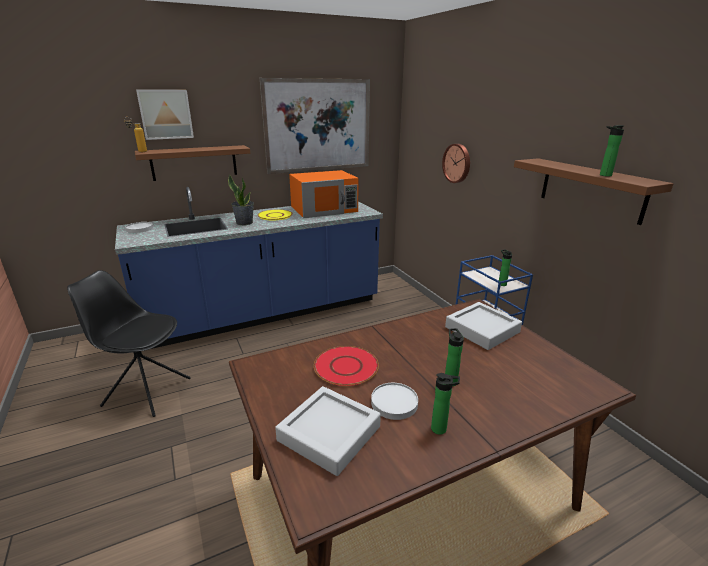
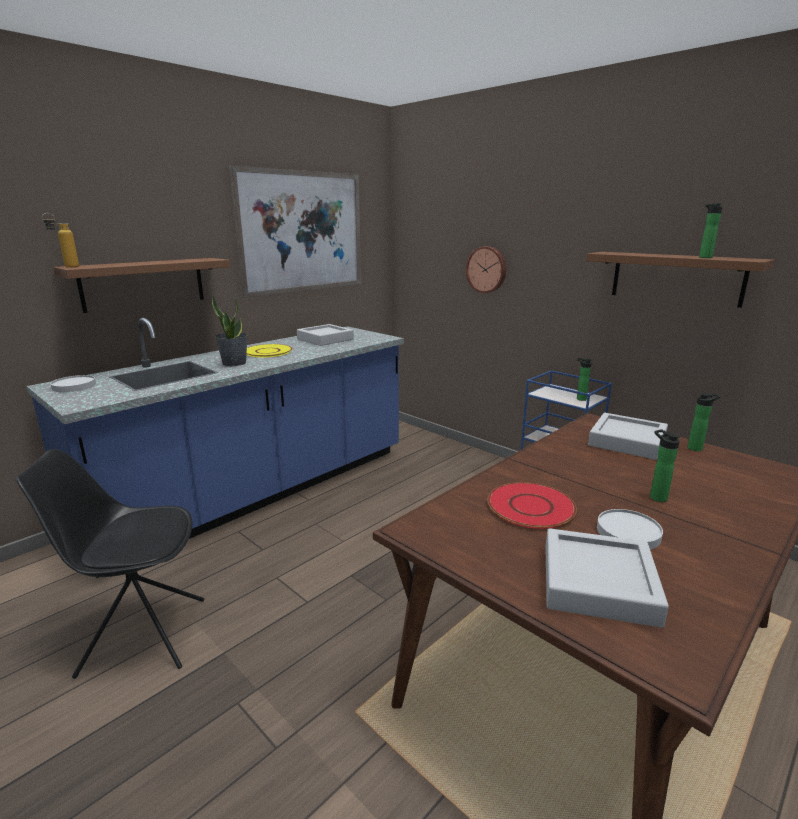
camera: 20 degrees left, 5 degrees down
(165, 114) = (101, 212): picture -> none
(324, 209) = (325, 339): orange microwave -> grey tray
(441, 429) = (706, 547): bottle -> bottle (697, 448)

